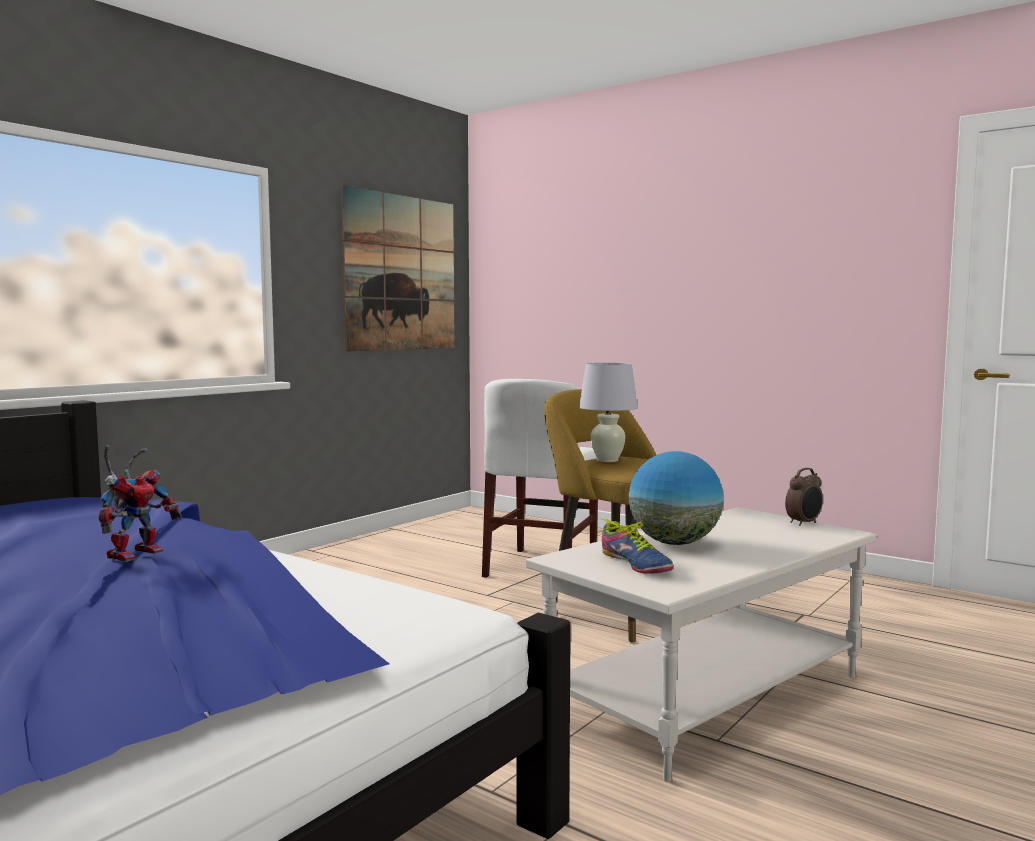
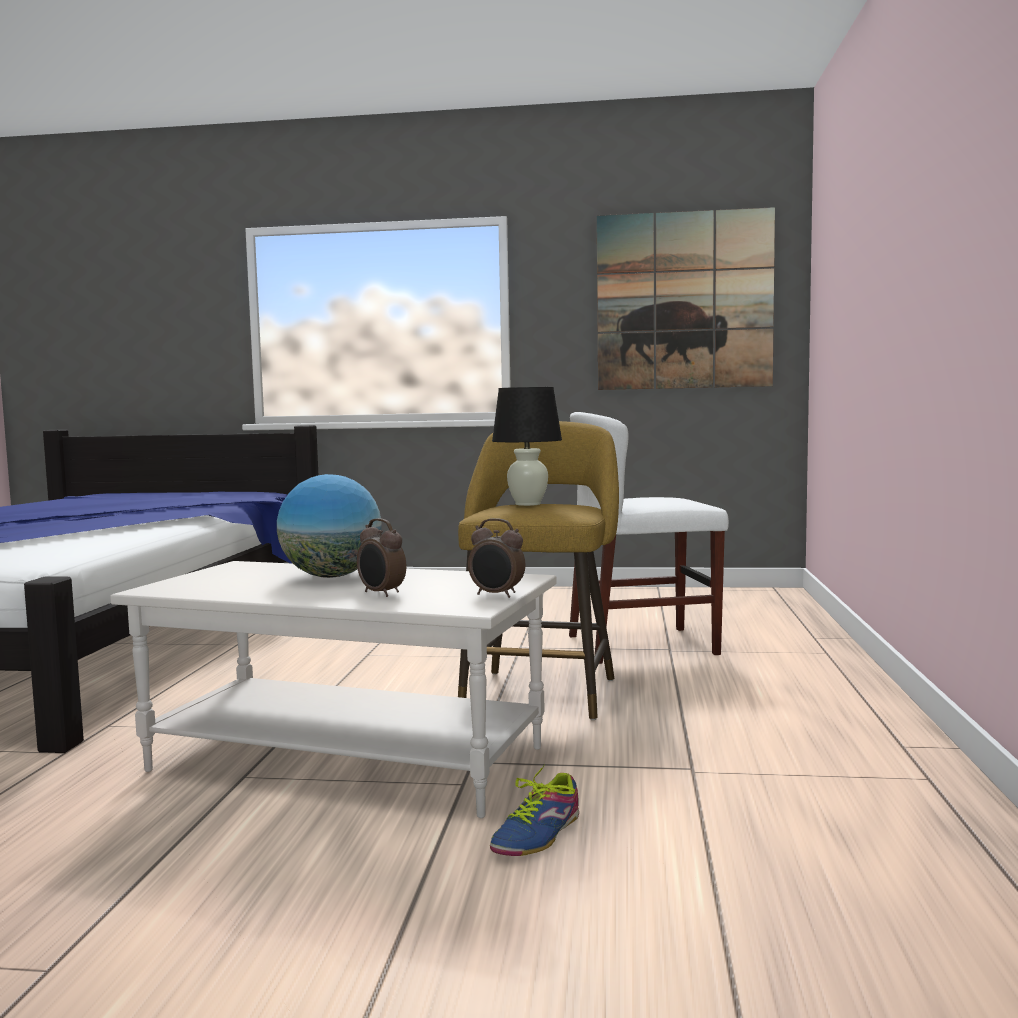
camera: 60 degrees right, 0 degrees up
(136, 553) = (109, 511): toy robot -> none
(607, 460) = (527, 504): white table lamp -> black table lamp
(636, 564) = (237, 577): shoe -> shoe (538, 834)
(770, 541) = (381, 594): none -> alarm clock

